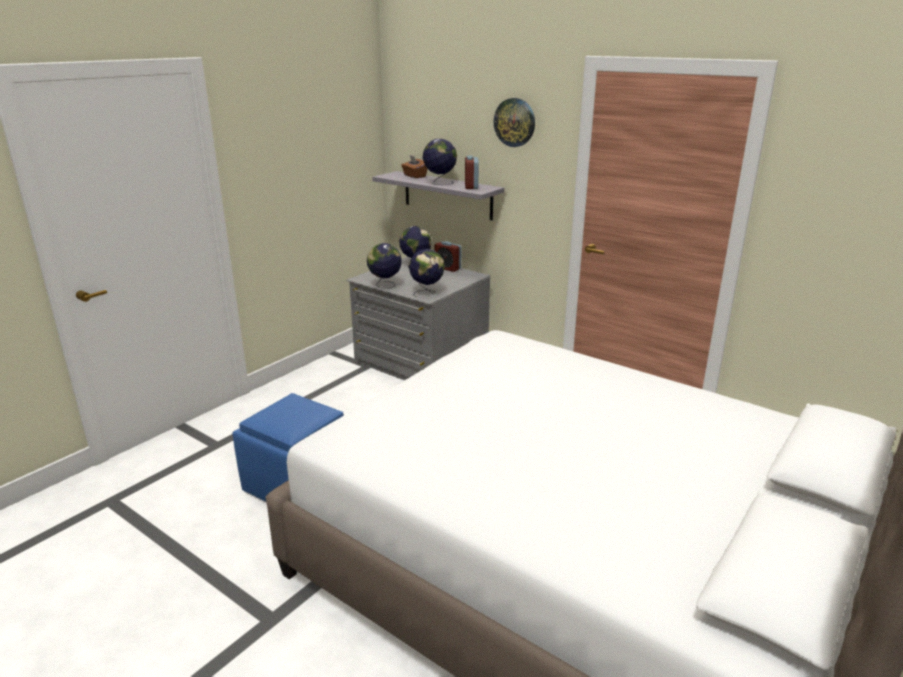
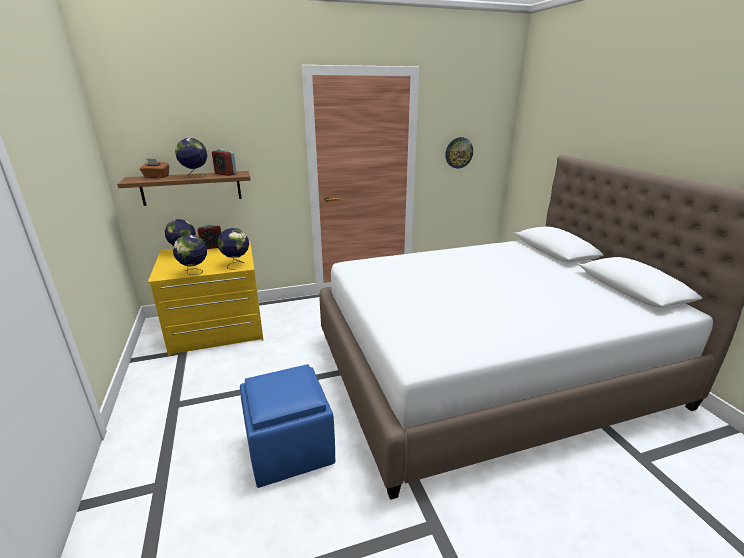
camera: 55 degrees left, 0 degrees up
(420, 361) = (217, 328): grey dresser -> yellow dresser
(447, 195) = (191, 188): grey shelf -> brown shelf
(514, 122) = (249, 118): wall clock -> wall clock (458, 152)

